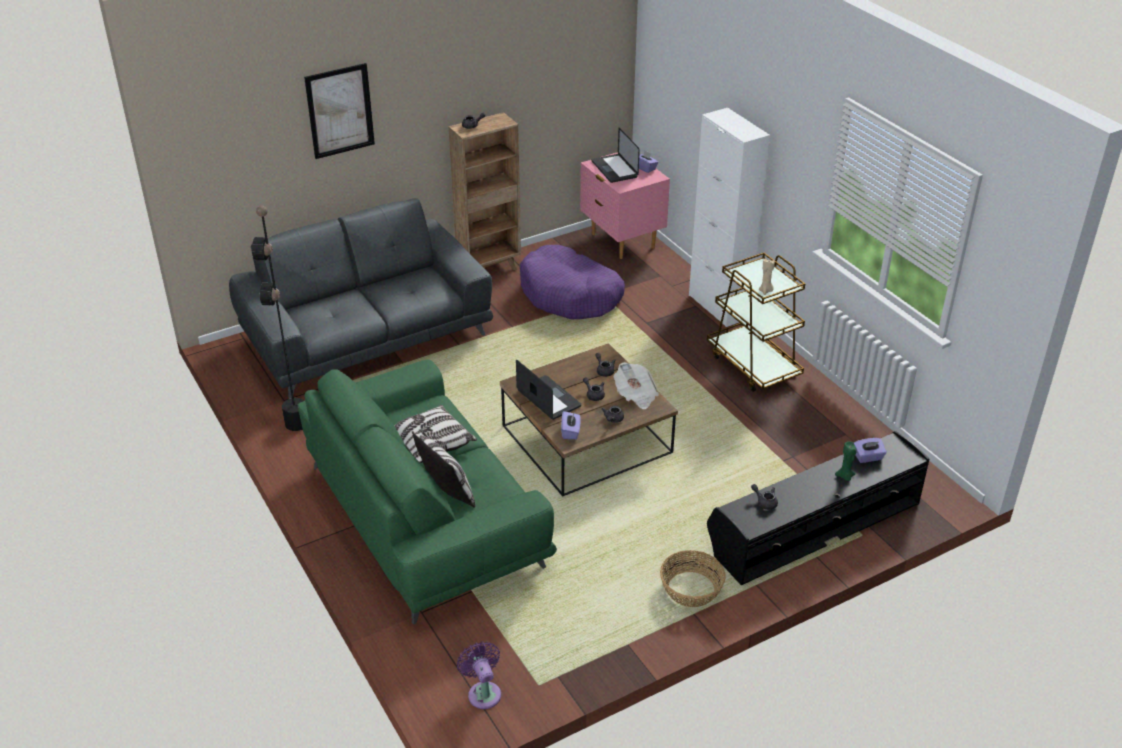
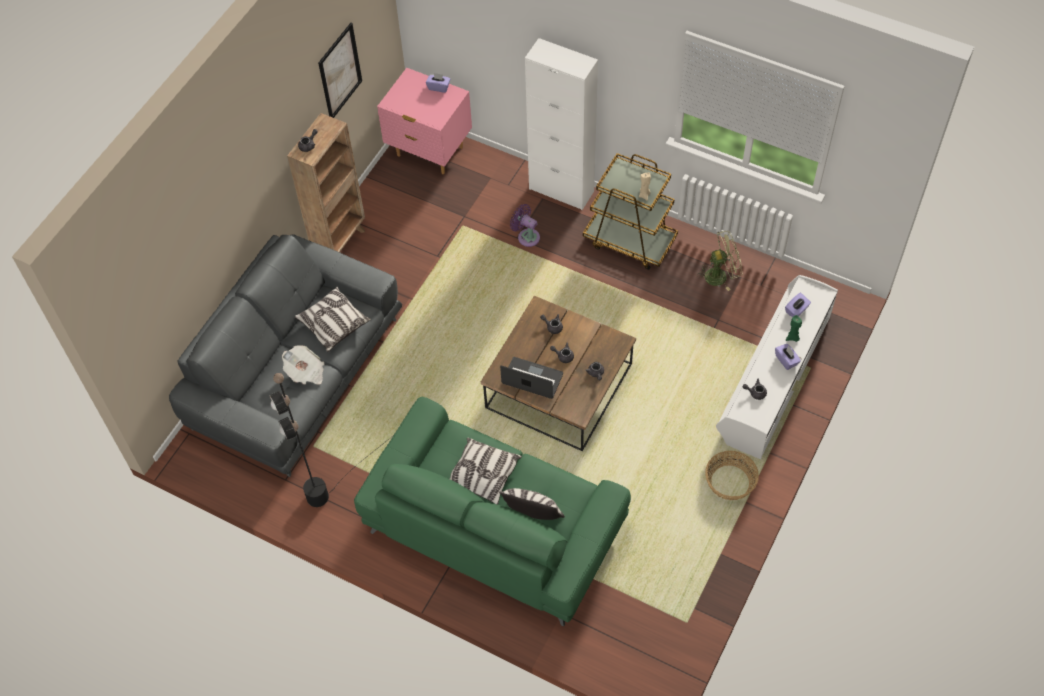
camera: 30 degrees left, 20 degrees up
(340, 111) = (210, 206): picture -> picture (340, 71)
(411, 291) = (333, 324): none -> pillow
(483, 692) = (655, 650): purple fan -> purple fan (526, 236)
(570, 295) = (432, 238): purple dog bed -> none
(570, 432) = (574, 403): purple tissue box -> purple tissue box (786, 360)
(614, 169) = (413, 101): laptop -> none
(635, 395) = (595, 339): newspaper -> newspaper (305, 372)
(813, 525) = (773, 377): black tv stand -> white tv stand
(824, 424) = (720, 275): none -> green fan

